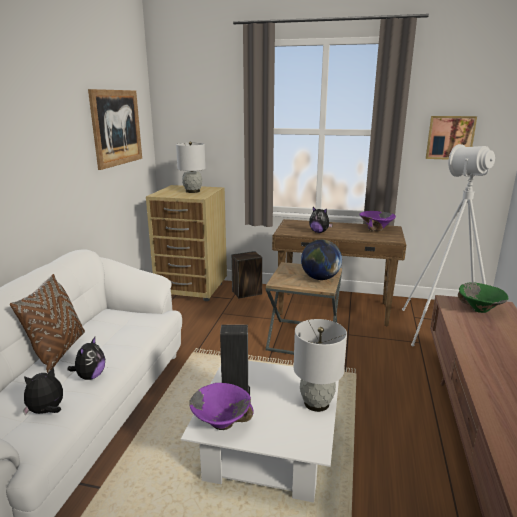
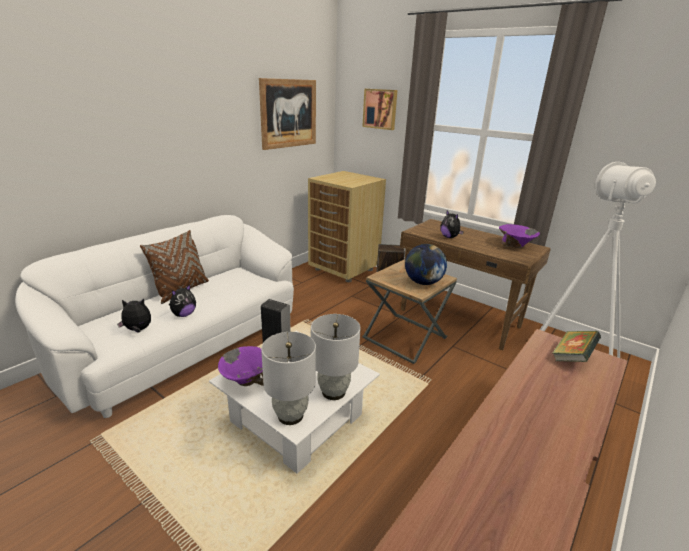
camera: 25 degrees right, 5 degrees up
(193, 191) = (352, 179): white table lamp -> white table lamp (290, 415)
(450, 137) = (633, 152): picture -> picture (380, 109)
(479, 309) = (572, 357): green bowl -> book

